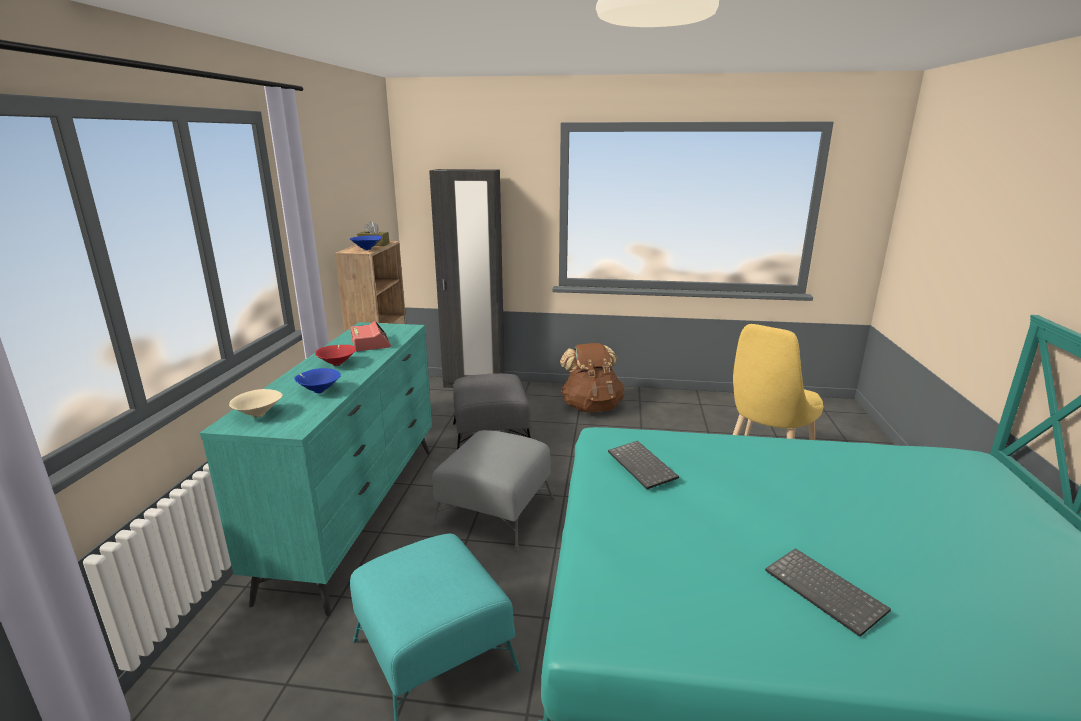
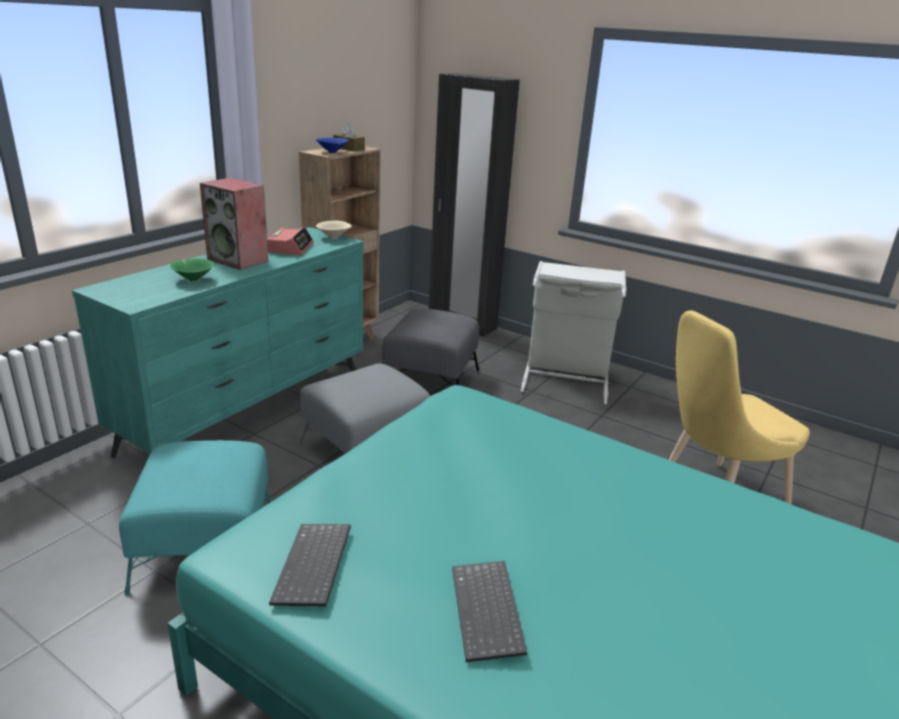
camera: 25 degrees right, 5 degrees up
(260, 414) = (127, 287): beige bowl -> beige bowl (334, 237)
(319, 391) = (193, 279): blue bowl -> green bowl
(337, 364) = (239, 260): red bowl -> speaker
(591, 407) = (566, 378): brown backpack -> grey laundry basket
(643, 466) = (456, 435): keyboard -> keyboard (314, 567)

